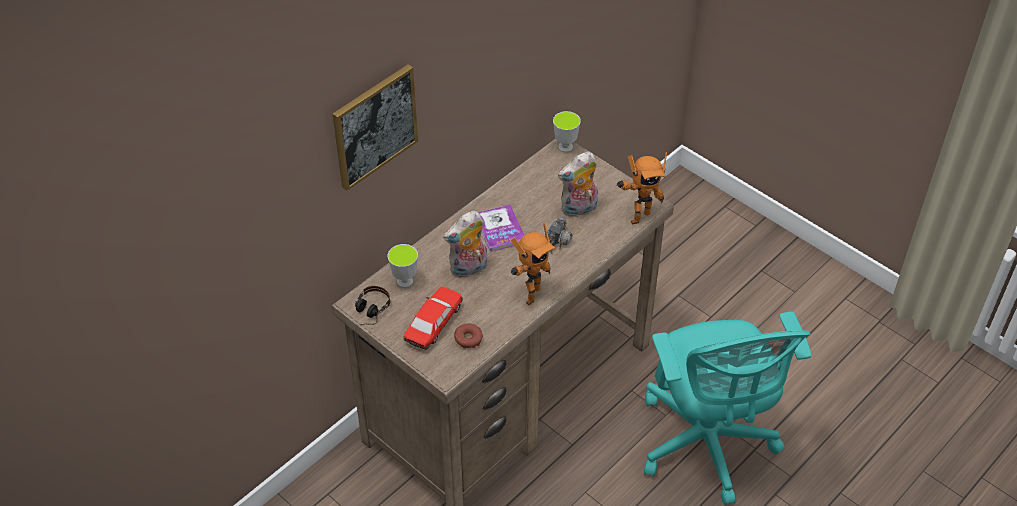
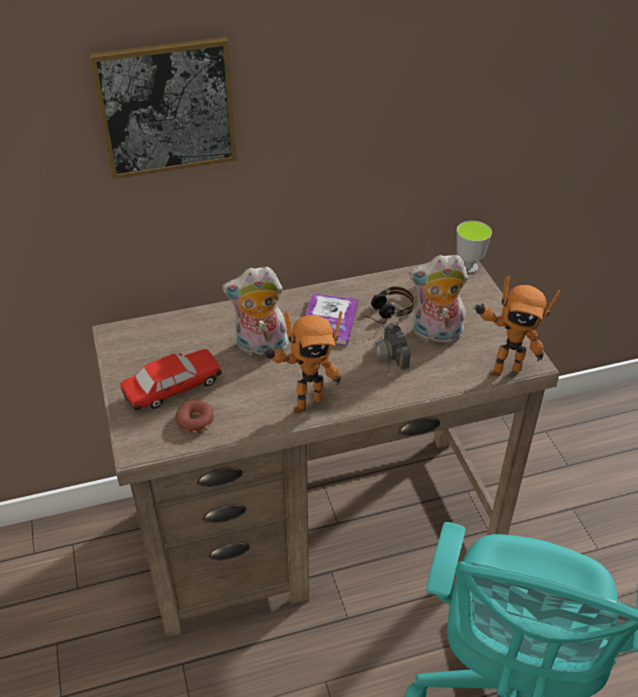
camera: 30 degrees right, 5 degrees down
(369, 312) = (119, 348): headphones -> headphones (385, 313)
(405, 281) = (183, 332): cup -> none
(561, 239) = (390, 358): camera -> camera turned 105 degrees clockwise

